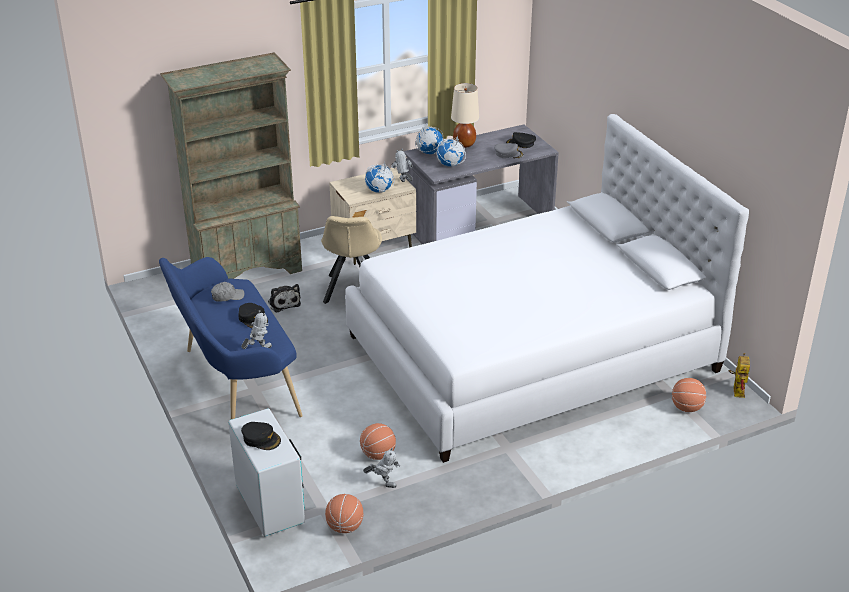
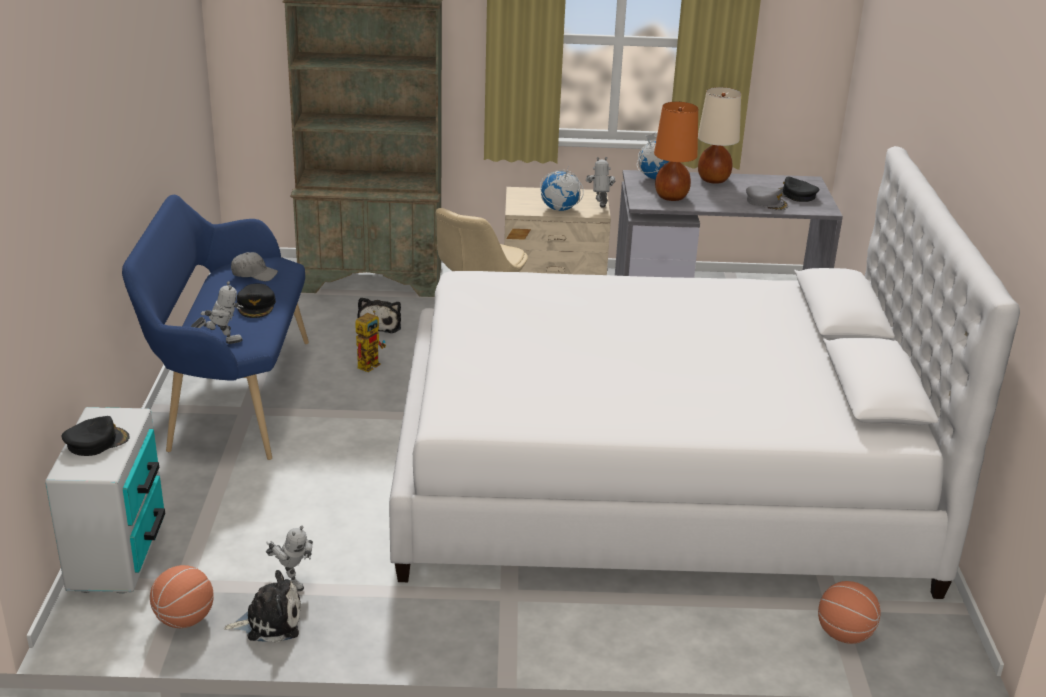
camera: 25 degrees right, 5 degrees down
(261, 439) = (96, 442): black cap -> black cap turned 90 degrees counterclockwise
(378, 454) = (320, 540): basketball -> none
(393, 510) = (269, 622): none -> plush toy
(450, 165) = (671, 197): globe -> orange table lamp
(736, 390) = (953, 636): toy robot -> toy robot (370, 363)

